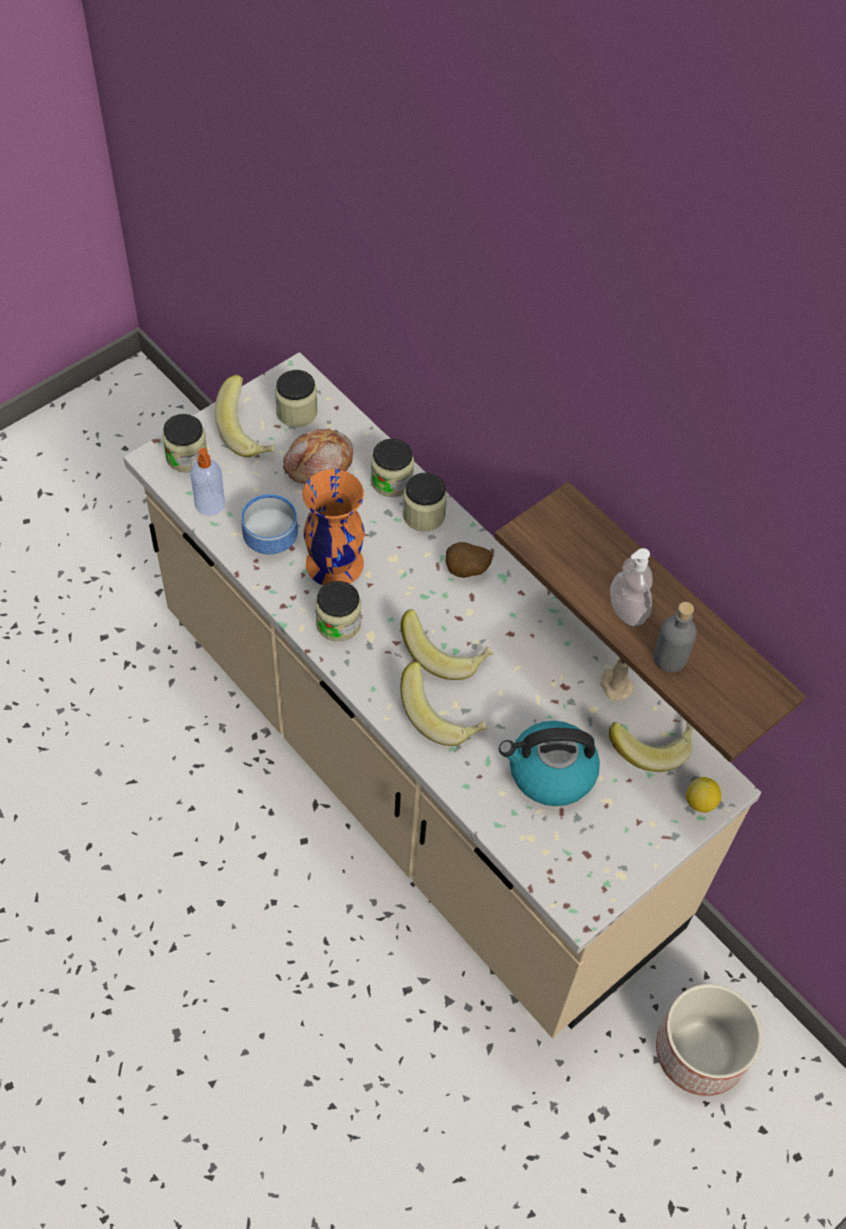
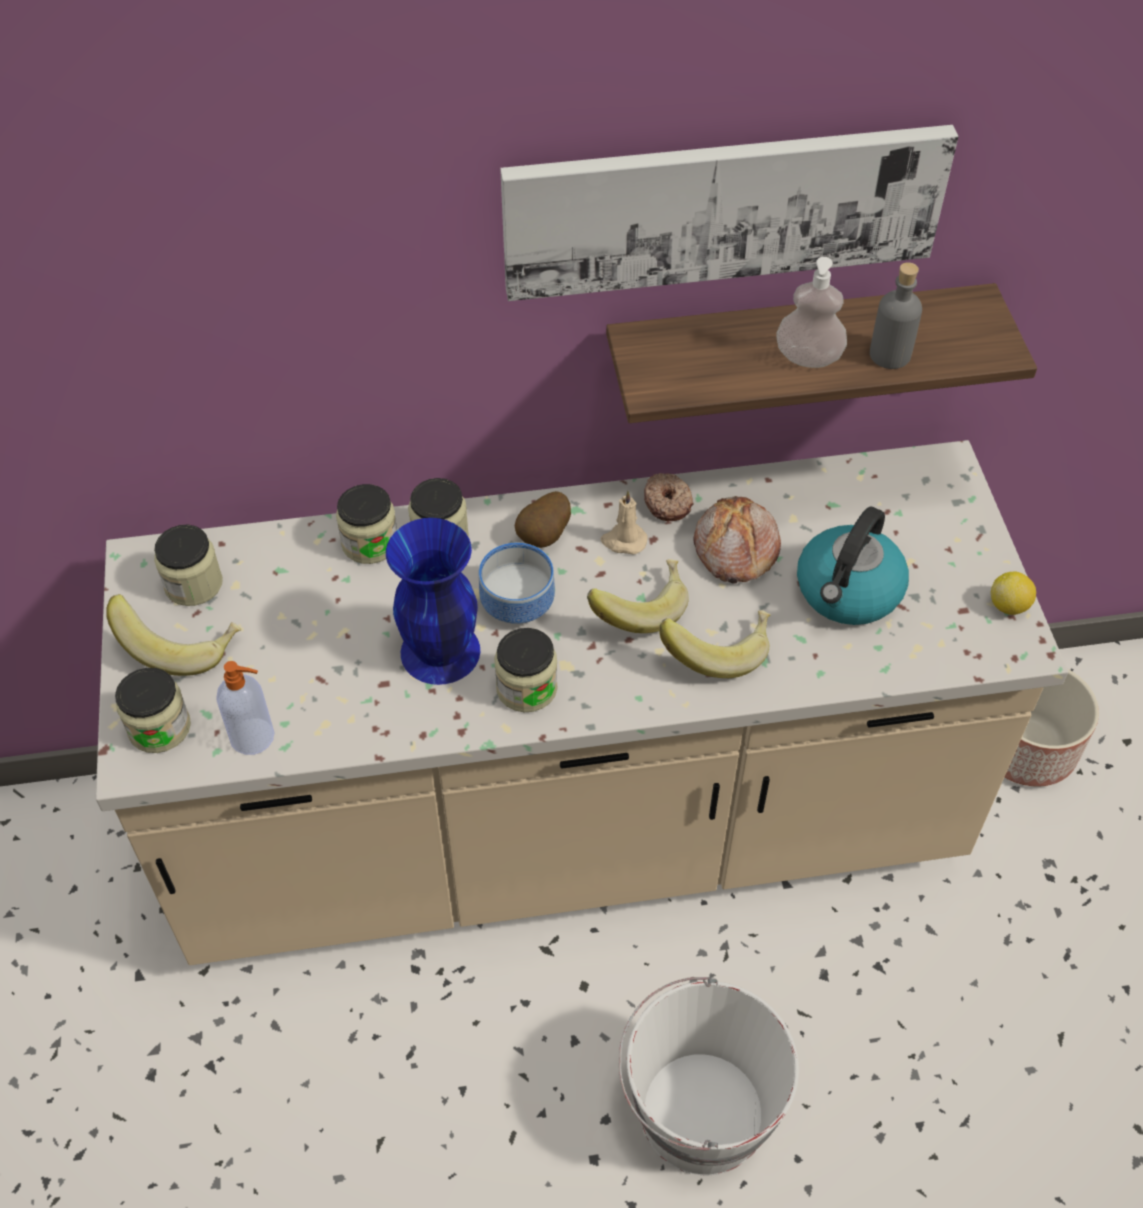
camera: 55 degrees left, 5 degrees down
(258, 957) = (699, 1112): none -> white bucket
(273, 538) = (356, 695): bowl -> bowl (518, 601)
(317, 463) = (286, 600): bread -> bread (734, 549)
(333, 562) = (438, 652): orange vase -> blue vase
(549, 627) = (668, 502): none -> donut
(615, 685) = (775, 486): beige candle -> beige candle (623, 541)
(645, 471) = (723, 208): none -> picture
(650, 746) = (866, 495): banana -> none
(700, 802) = (954, 490): lemon -> lemon (1009, 606)

